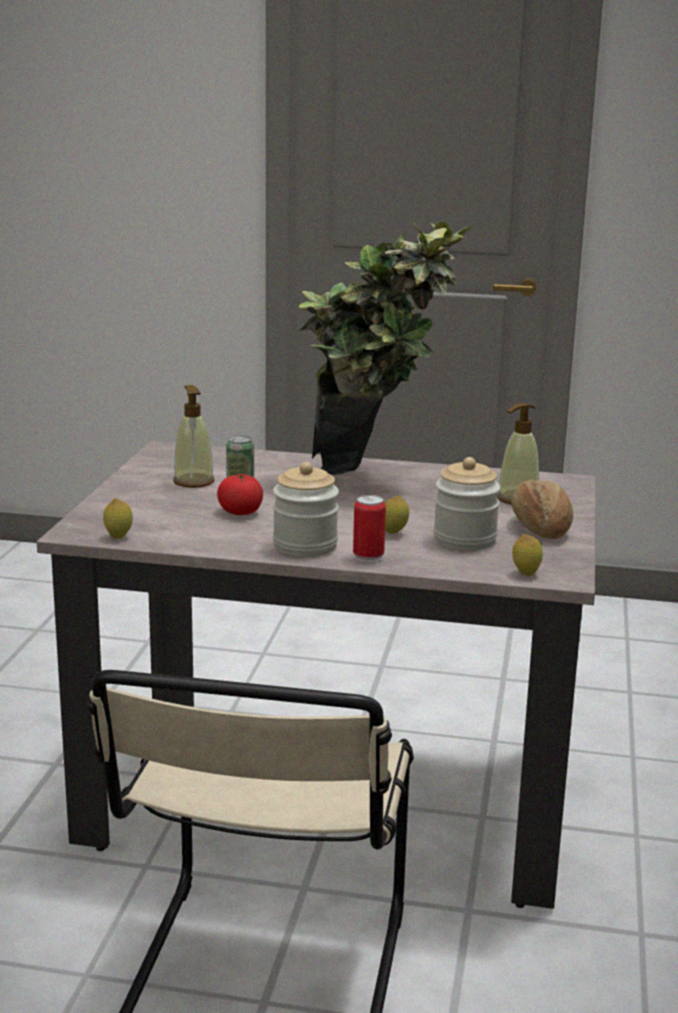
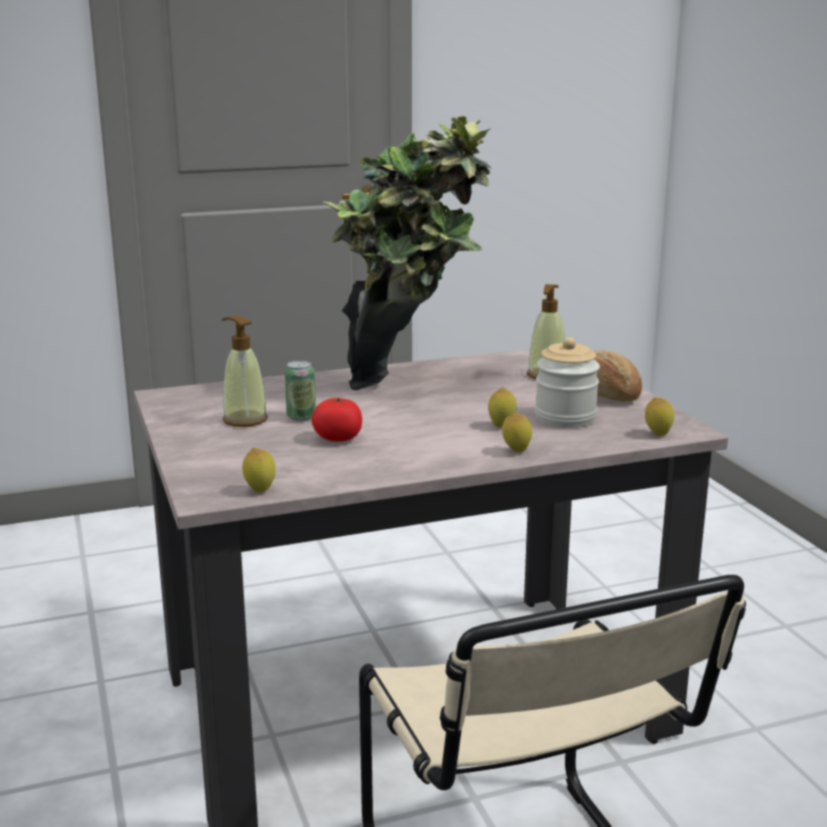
camera: 30 degrees left, 0 degrees up
(305, 546) = (448, 455): jar -> none
(368, 556) = (516, 451): can -> lemon

